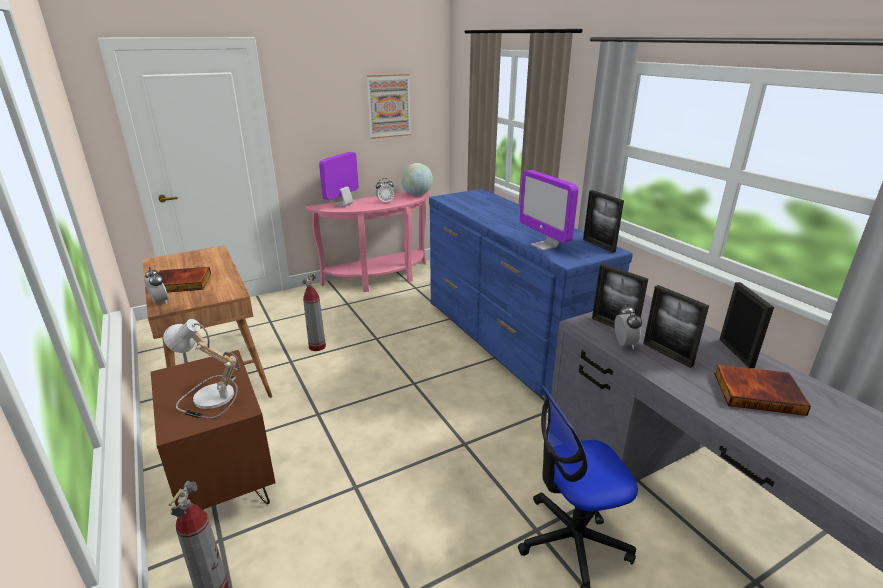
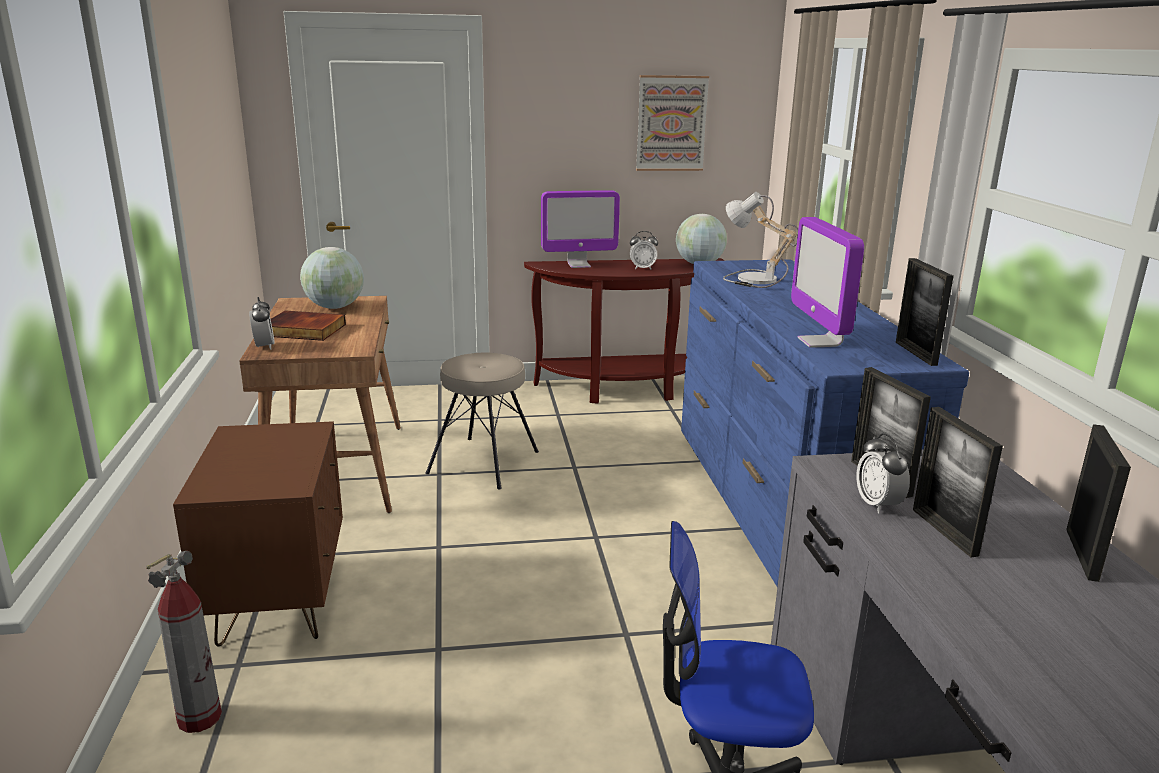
camera: 20 degrees right, 5 degrees down
(192, 260) = (334, 307): none -> globe
(209, 398) = (262, 467): table lamp -> table lamp (752, 279)
(317, 346) = (484, 462): fire extinguisher -> beige stool
(343, 204) = (579, 265): monitor -> monitor turned 150 degrees counterclockwise
(380, 279) = (625, 389): pink console table -> brown console table
(624, 344) = (878, 504): alarm clock -> alarm clock turned 150 degrees clockwise
(758, 392) = (1072, 616): book -> none

